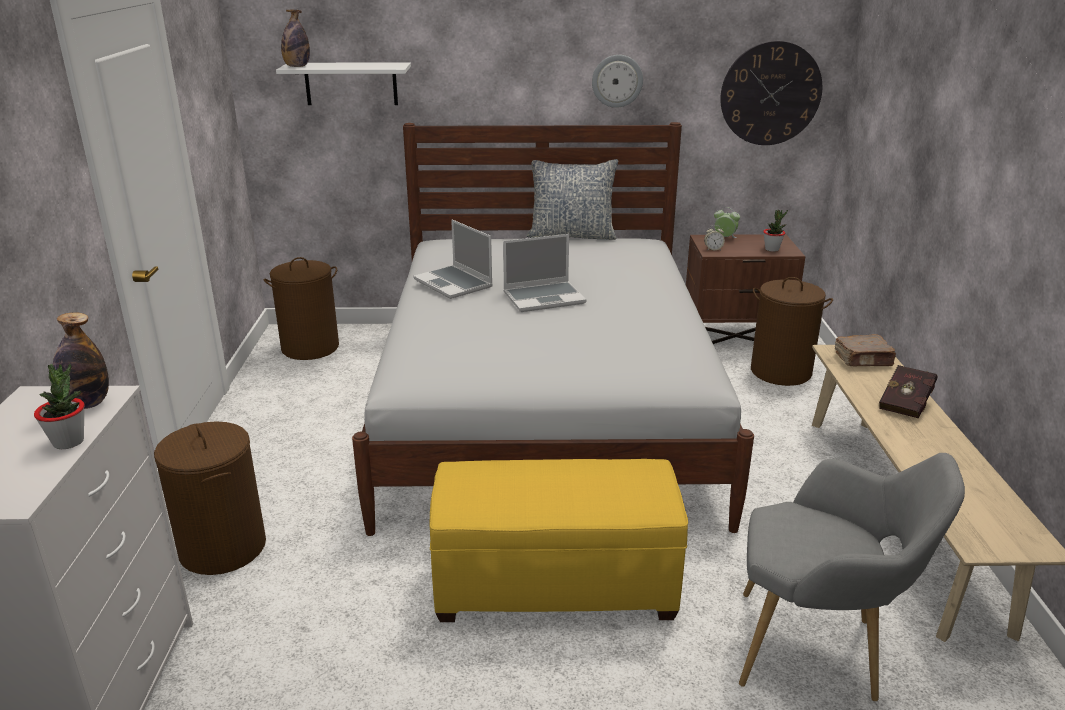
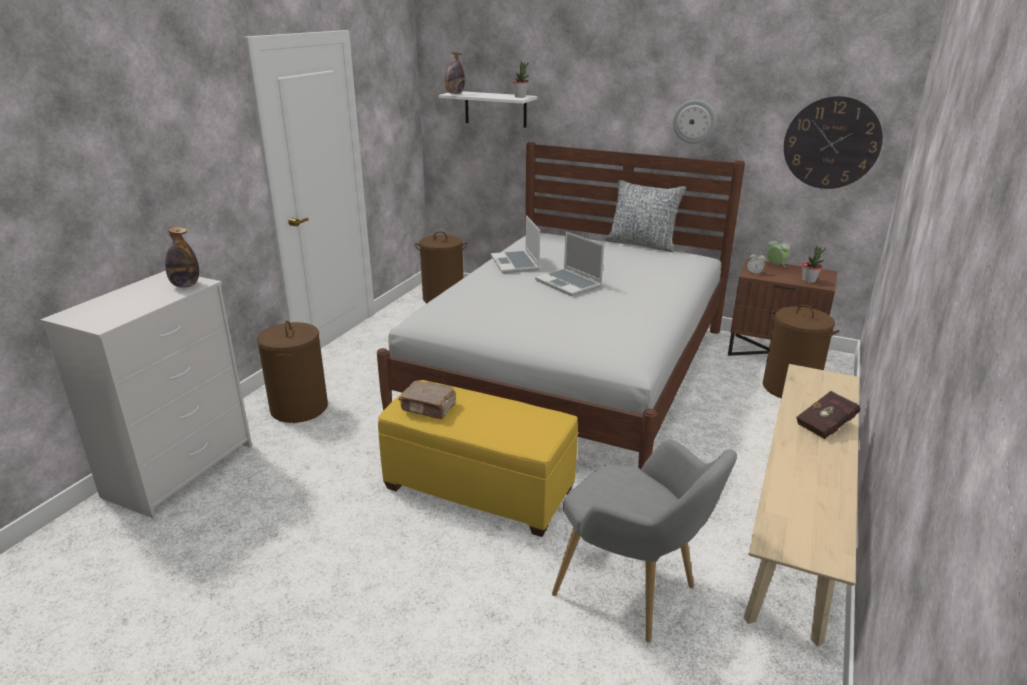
camera: 25 degrees right, 0 degrees up
(69, 442) = (156, 302): potted plant -> potted plant (520, 97)
(544, 298) = (569, 283): laptop -> laptop turned 45 degrees clockwise
(863, 360) = (824, 385): brown book -> brown book (429, 408)

